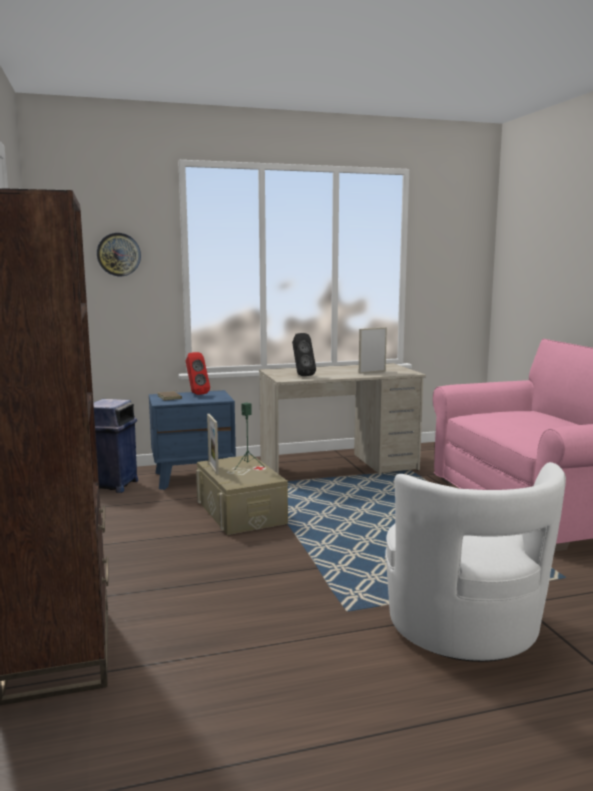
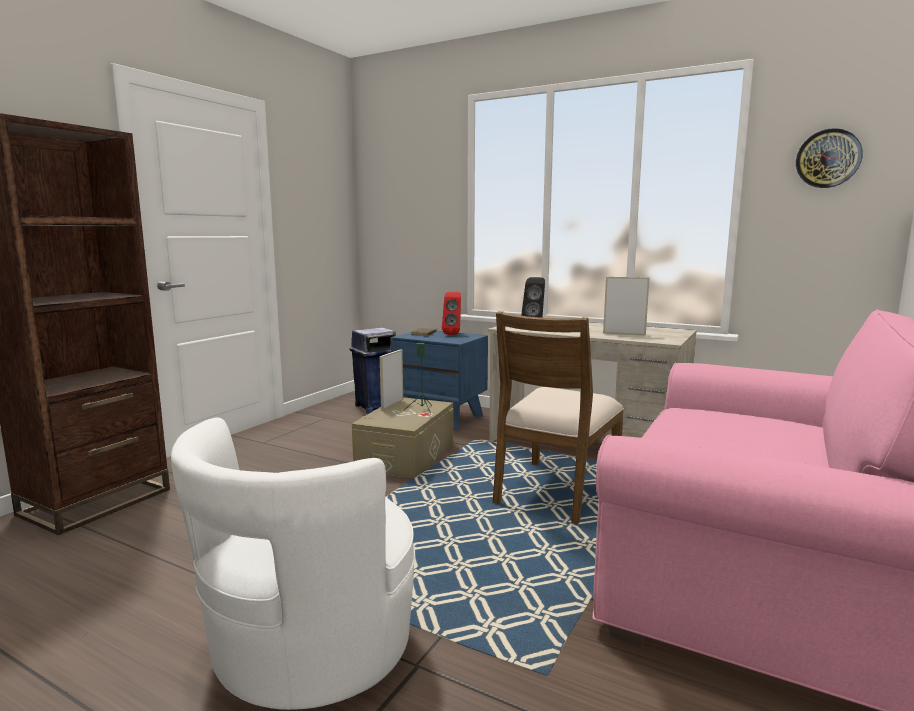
camera: 45 degrees right, 0 degrees up
(119, 254) = (416, 195): wall clock -> wall clock (828, 158)
(385, 499) = (555, 491): none -> brown chair

